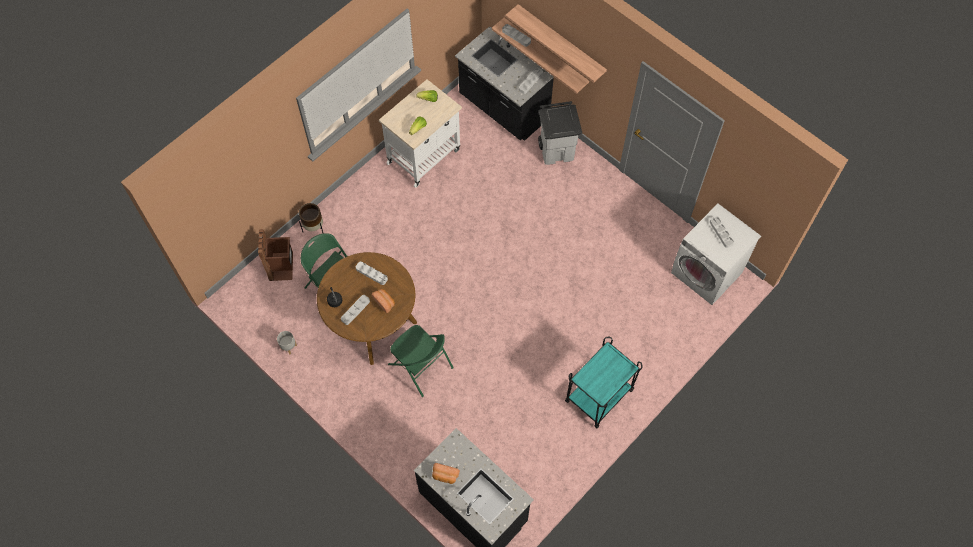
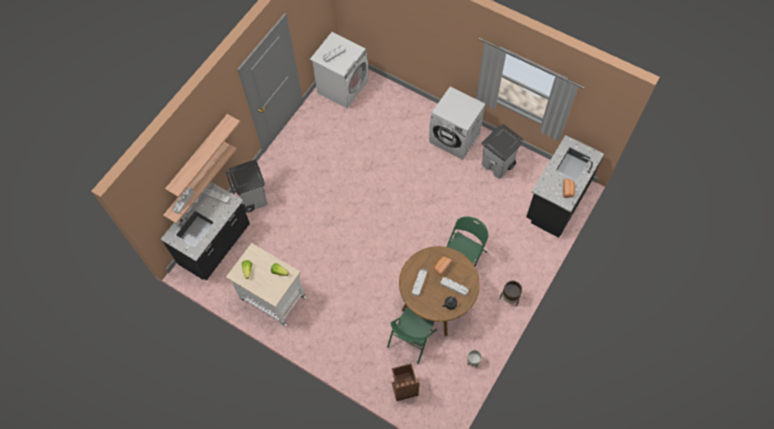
camera: 100 degrees left, 0 degrees up
(313, 227) = (360, 372): brown planter -> brown planter (509, 298)
(547, 444) = (498, 165): none -> grey trash can
(598, 396) = (454, 139): turquoise cart -> white washing machine

